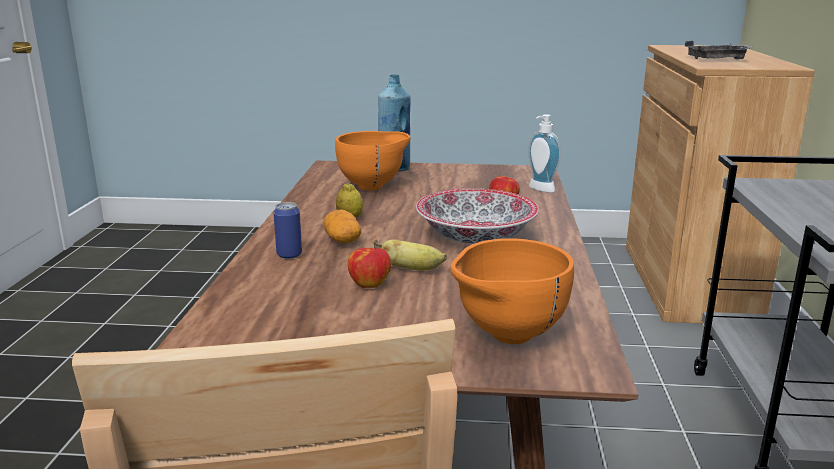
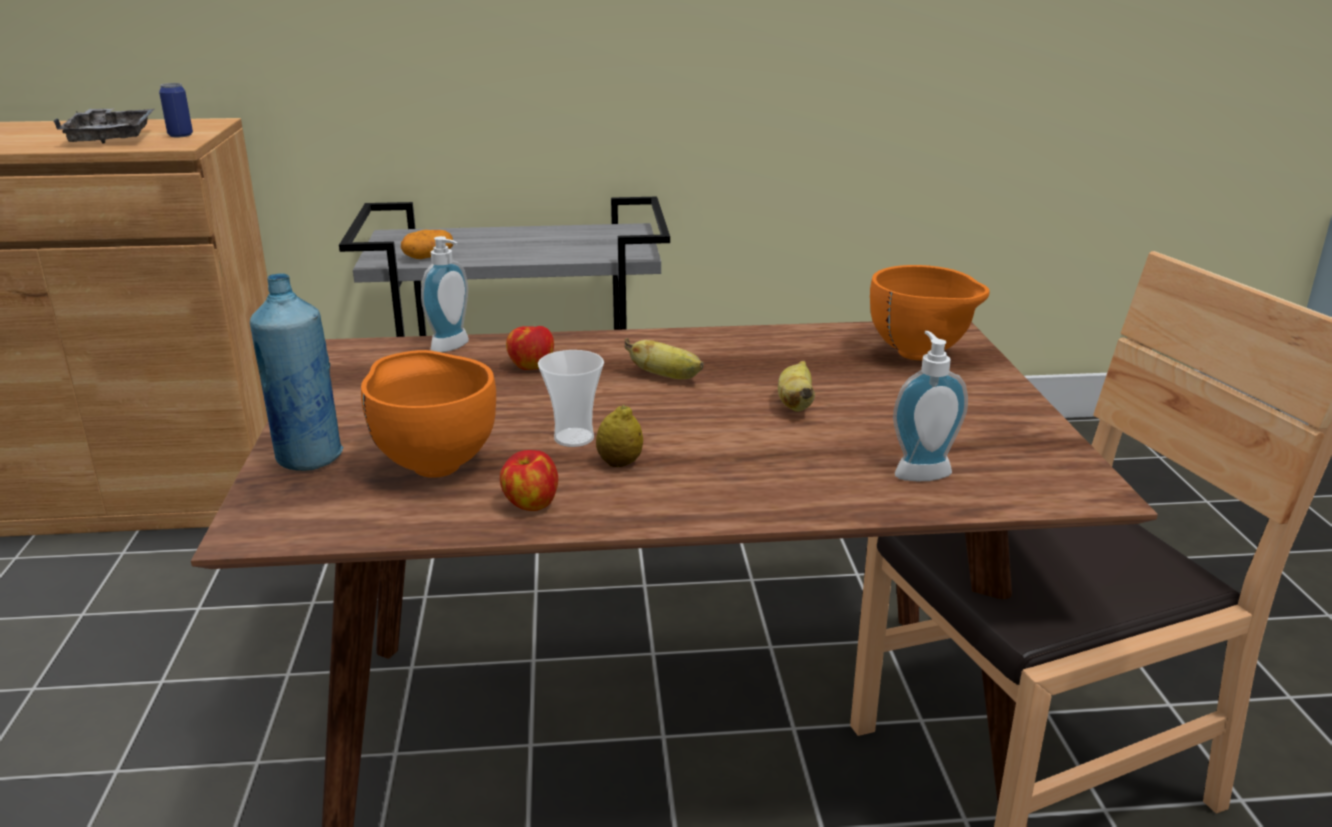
camera: 100 degrees left, 5 degrees up
(278, 293) = (920, 471): none -> soap dispenser
(289, 255) = (794, 485): can -> can (180, 135)
(342, 240) = (718, 456): potato -> potato (428, 257)
(369, 284) = (853, 422): apple -> apple (530, 505)
(389, 211) = (574, 438): none -> cup
(475, 236) = (667, 377): bowl -> banana

